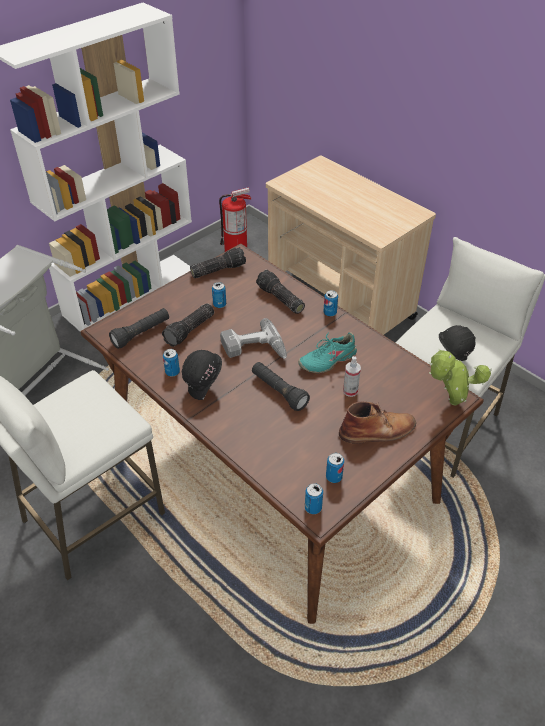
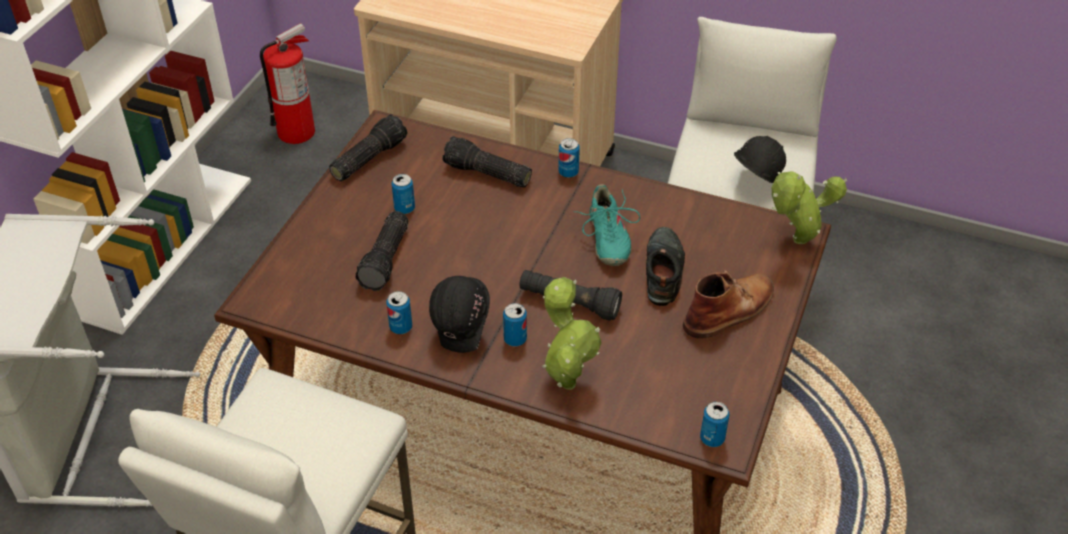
camera: 25 degrees left, 0 degrees up
(141, 333) = (315, 287): black flashlight -> none
(247, 437) = (566, 380): none -> potted plant
(254, 350) = (498, 257): power drill -> none
(327, 360) = (607, 238): turquoise shoe -> turquoise shoe turned 45 degrees counterclockwise
(334, 477) = (713, 389): can -> can (515, 339)
(350, 391) = (662, 270): spray bottle -> black shoe

